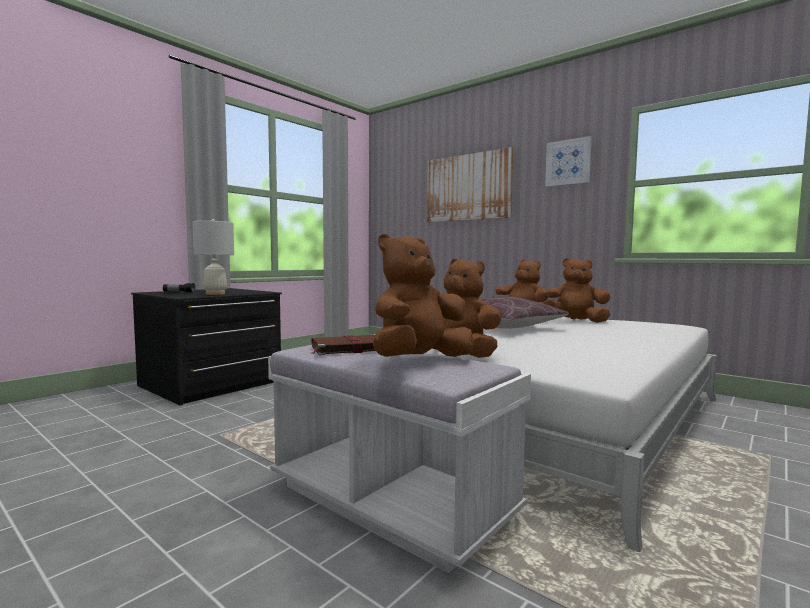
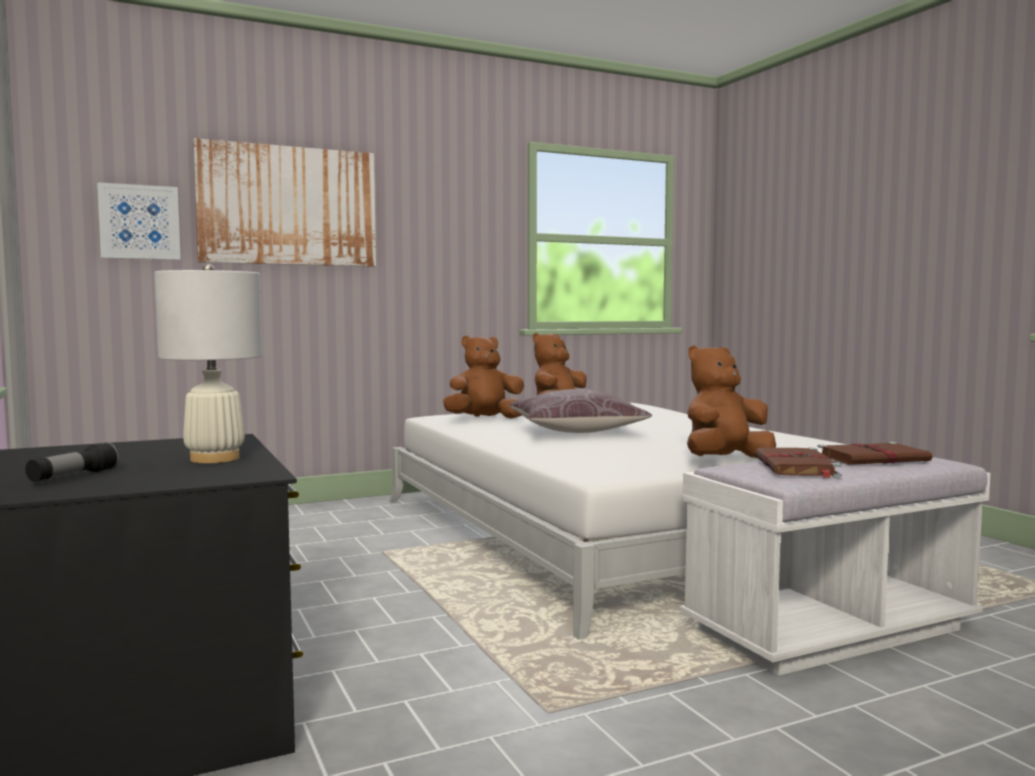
camera: 65 degrees left, 0 degrees up
(419, 361) = (874, 458): brown plush toy -> brown book
(568, 162) = (456, 195): picture -> picture (139, 222)

